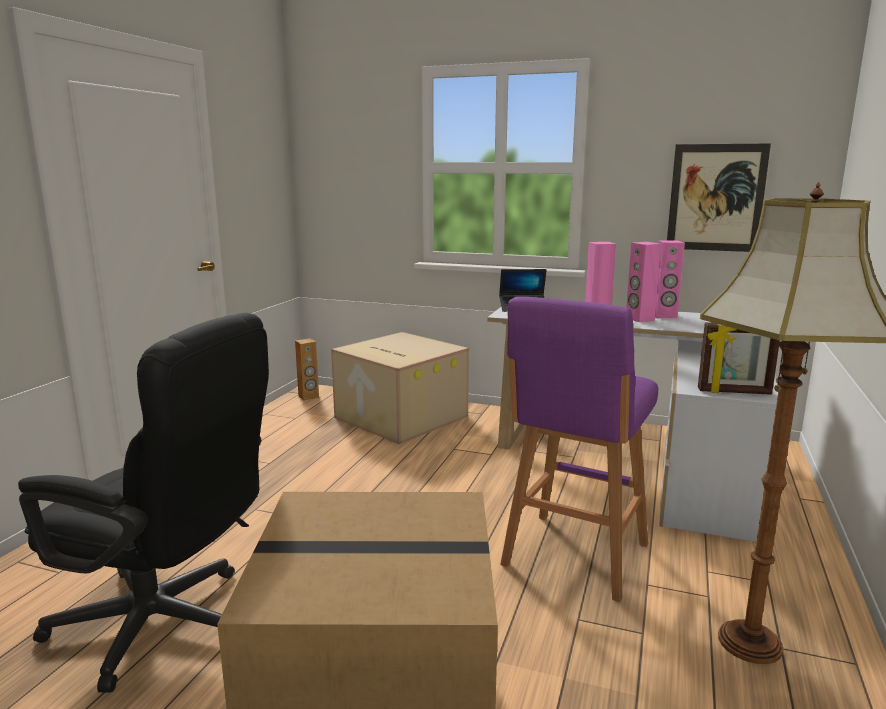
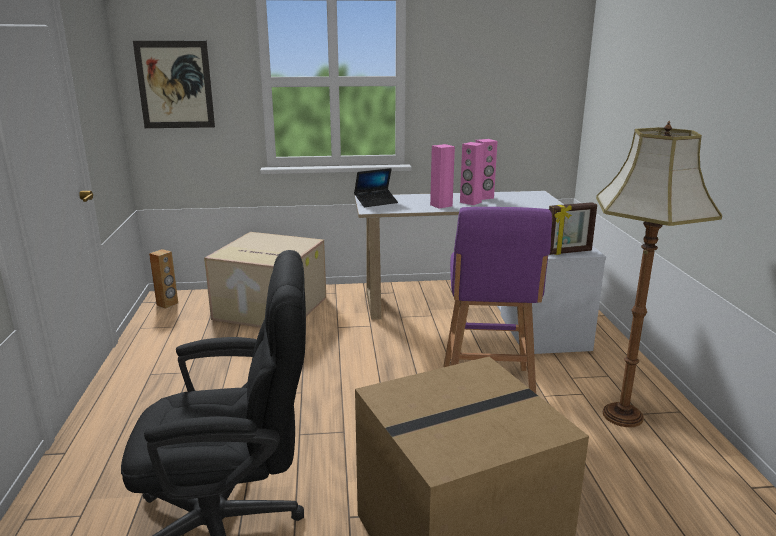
camera: 25 degrees left, 5 degrees up
(716, 198) = (505, 103): picture -> picture (175, 85)

